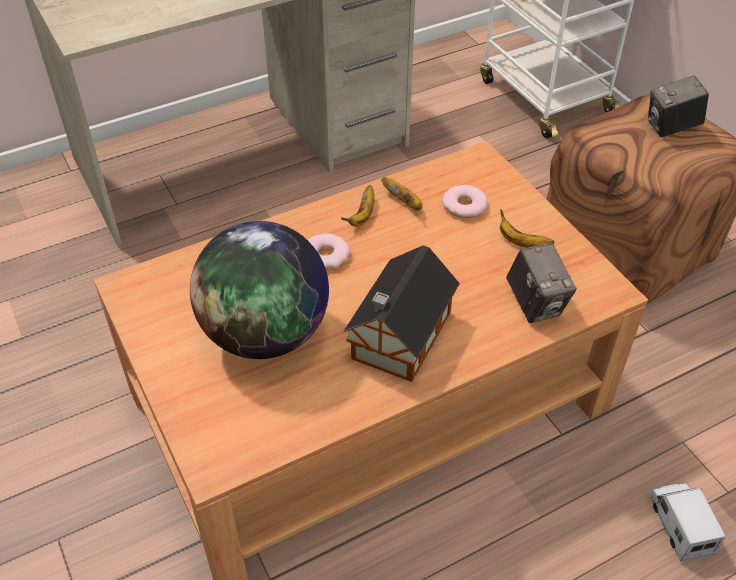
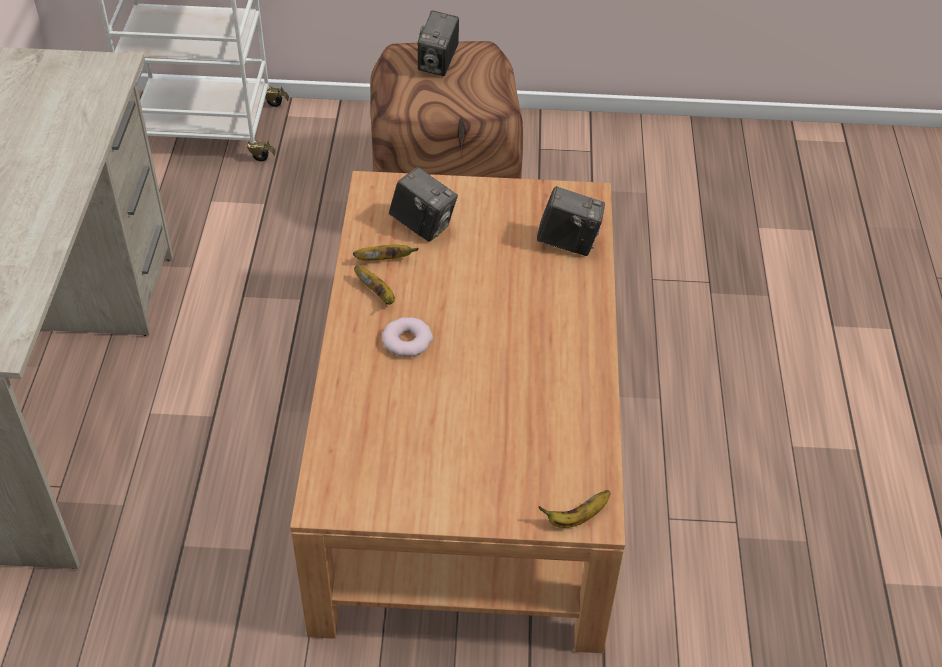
camera: 60 degrees left, 0 degrees up
(266, 334) = (471, 422): globe -> none
(398, 338) = (542, 339): toy house -> none
(464, 205) = (423, 225): donut -> camera
(521, 243) = (496, 215): banana -> banana (576, 518)
(680, 526) = (719, 324): toy truck -> none

